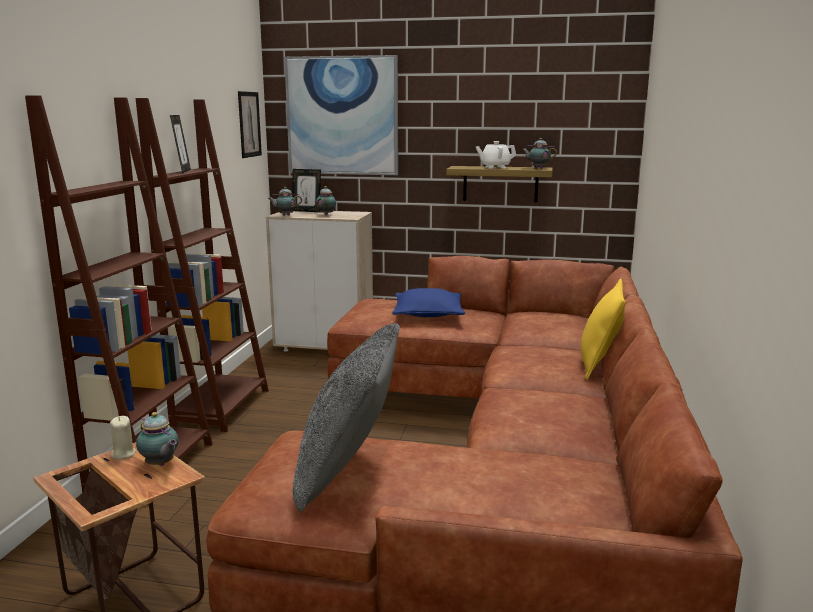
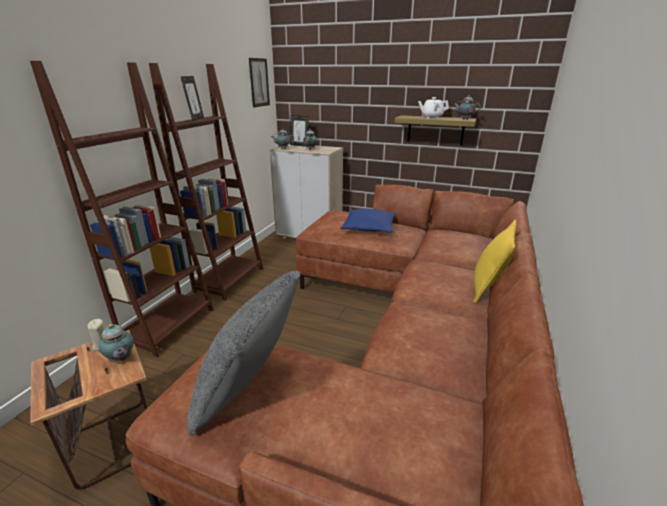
camera: 10 degrees right, 10 degrees up
(342, 116) = (325, 76): picture -> none

